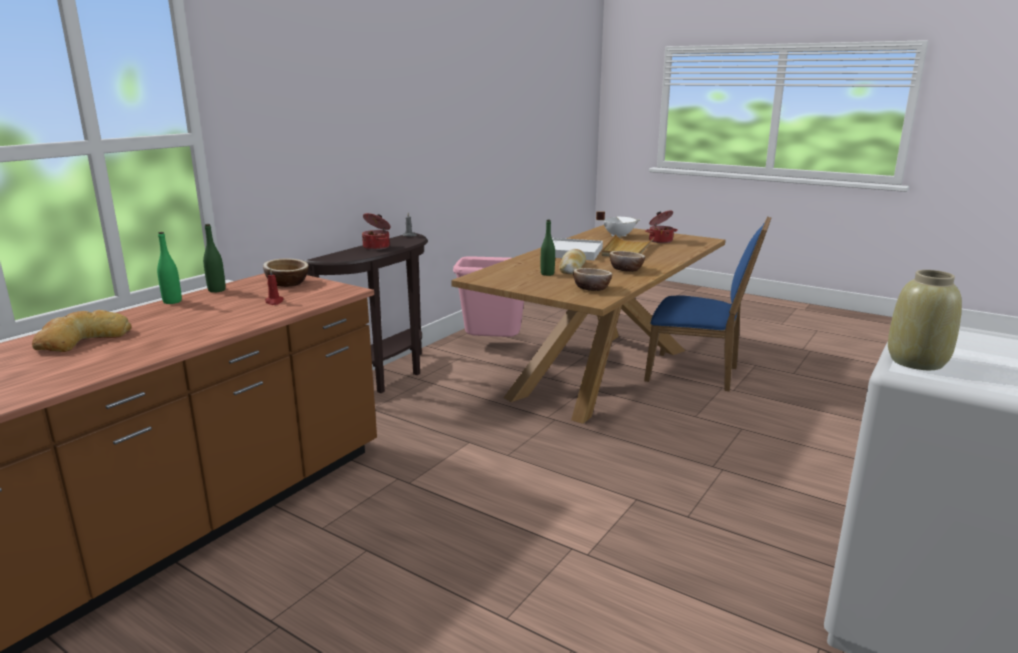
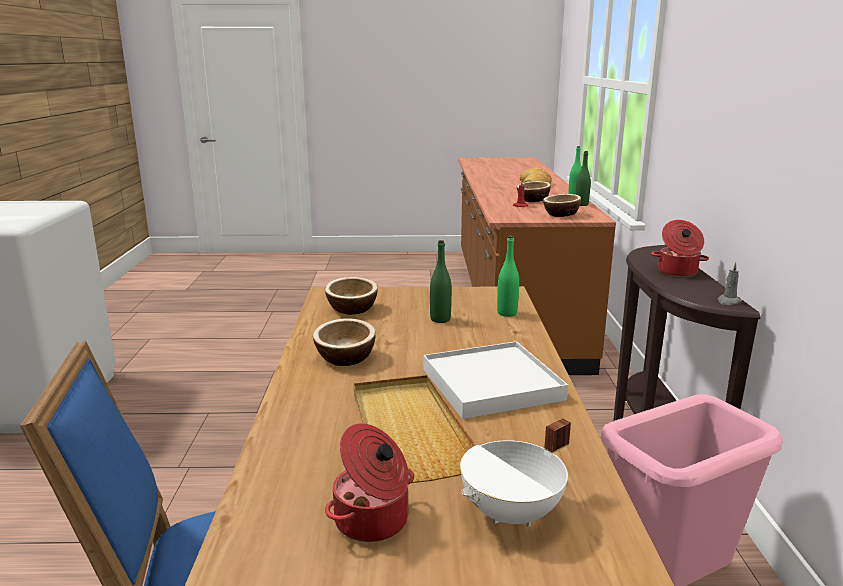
camera: 145 degrees right, 0 degrees up
(228, 307) = (533, 200): none -> bowl
(503, 269) = (507, 313): none -> green bottle
(572, 267) = (429, 341): bread -> none
(915, 361) = (53, 206): beige vase -> none

